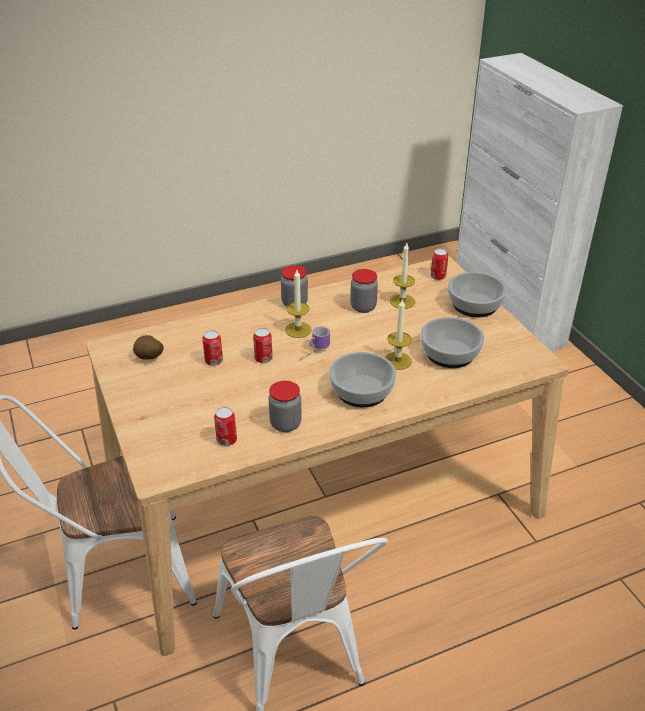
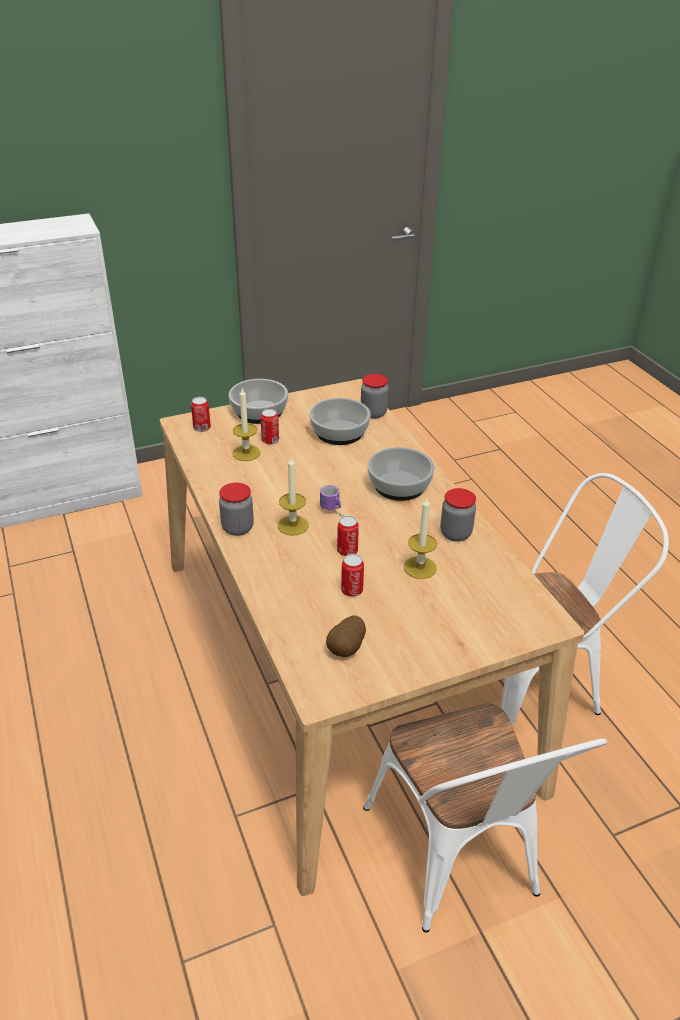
camera: 90 degrees left, 0 degrees up
(226, 440) = (486, 573): can -> can (270, 440)
(363, 307) = (253, 479): jar -> jar (373, 413)
(397, 361) = (351, 462): candle -> candle (420, 567)

